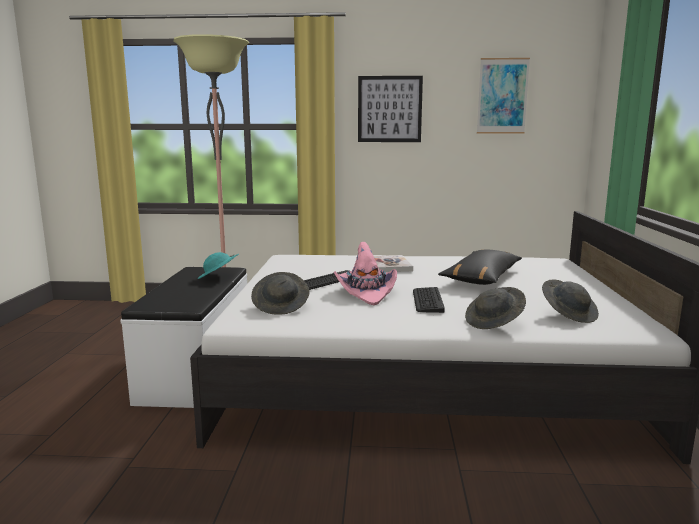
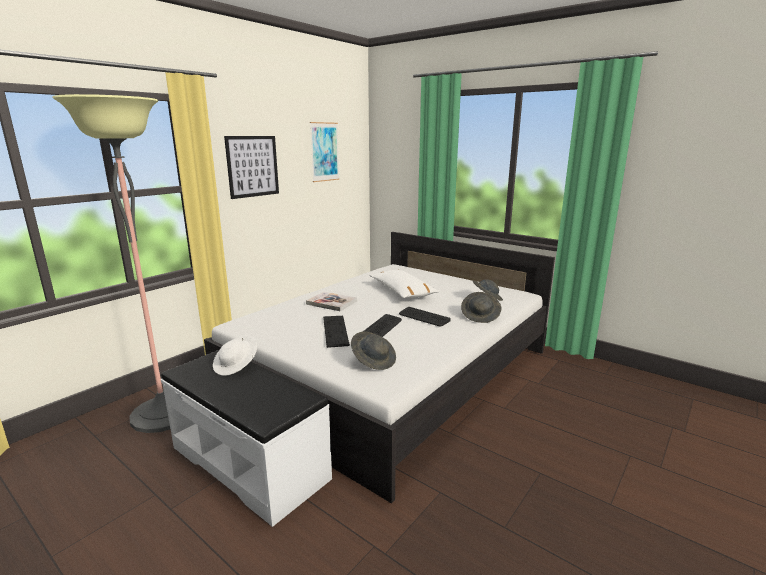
camera: 55 degrees left, 5 degrees up
(218, 277) = (236, 365): turquoise hat -> white hat
(366, 293) = (382, 327): pink hat -> keyboard
(482, 278) = (402, 291): black pillow -> white pillow

